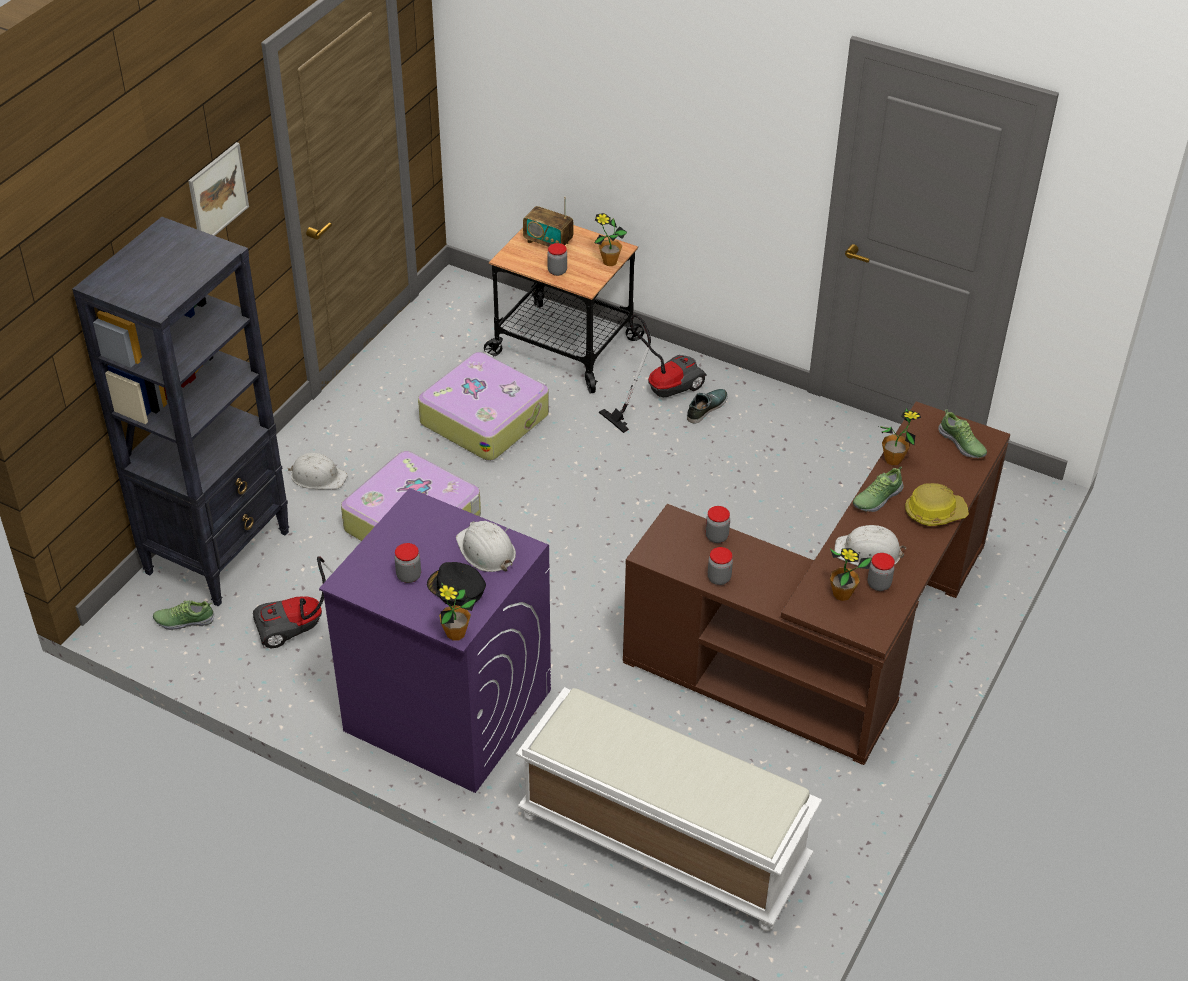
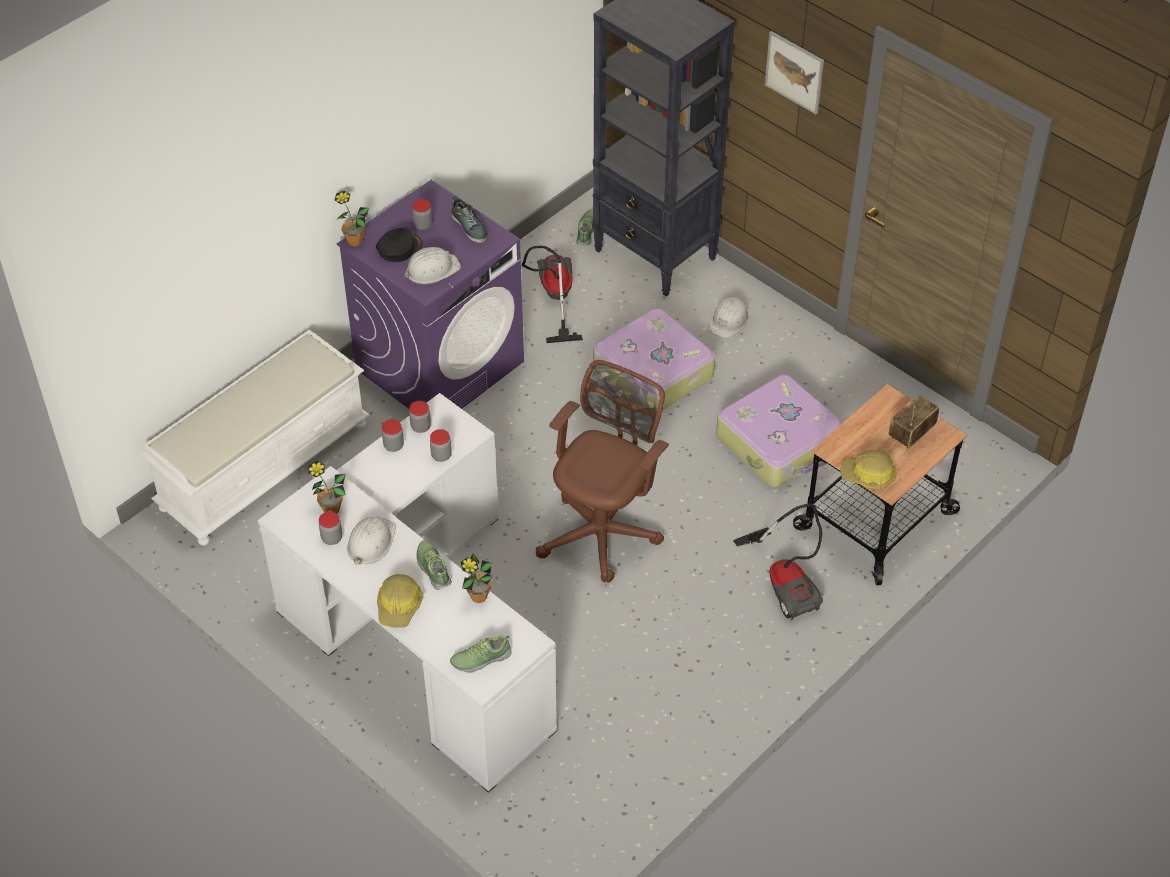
camera: 105 degrees right, 5 degrees up
(557, 271) = (861, 432): jar -> jar (420, 427)
(609, 262) = (868, 475): potted plant -> hard hat
(646, 524) = (603, 531): none -> brown office chair
(706, 408) = (753, 615): shoe -> shoe (470, 227)
(830, 641) = (416, 629): brown desk -> white desk

